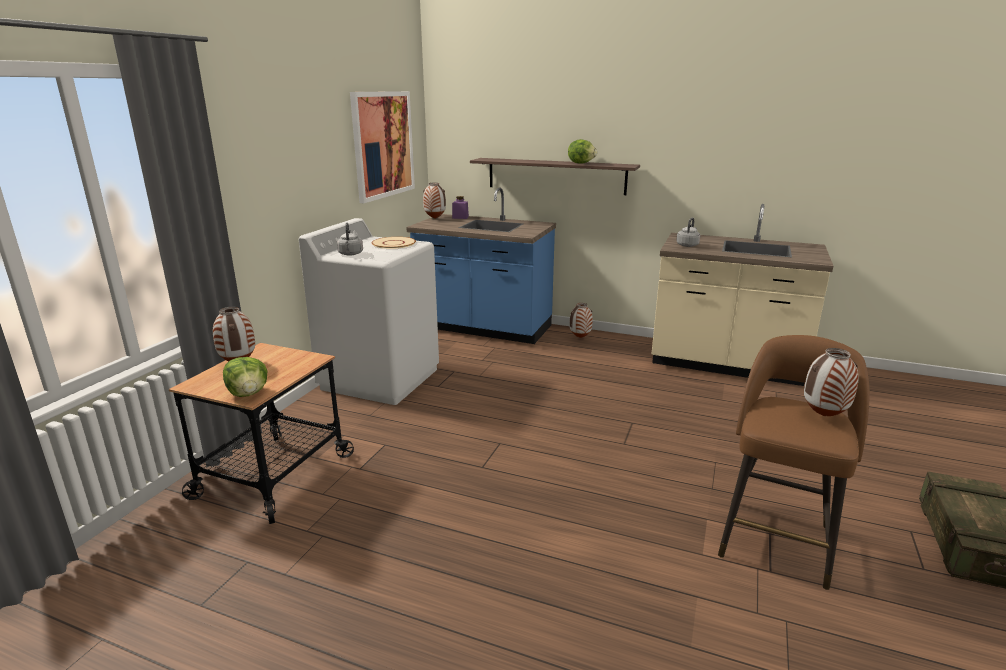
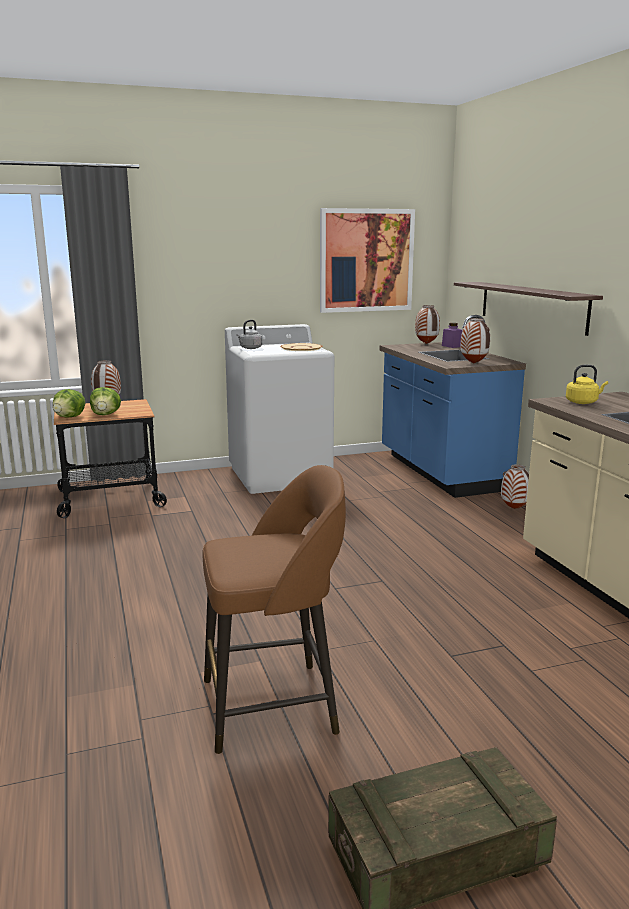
camera: 50 degrees right, 5 degrees down
(581, 163) = (540, 290): lettuce -> lettuce (106, 415)
(687, 245) = (583, 402): grey kettle -> yellow kettle
(823, 416) = (284, 558): vase -> vase (473, 363)

